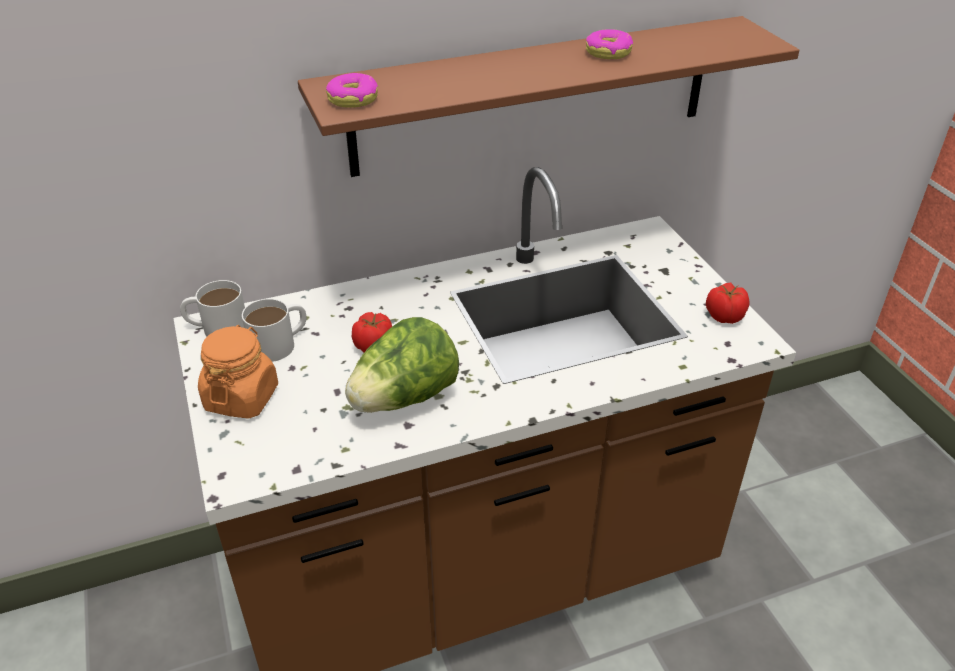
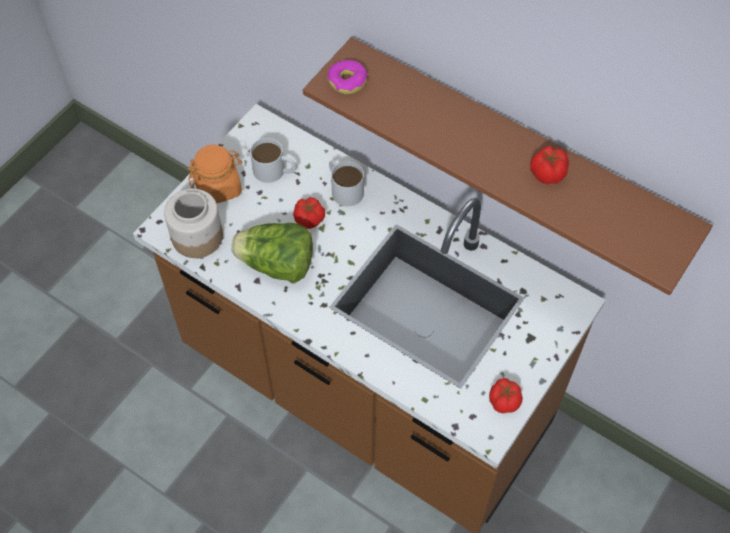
camera: 55 degrees right, 20 degrees up
(217, 327) = (263, 130): white mug -> white mug (344, 188)
(287, 450) = (196, 237): none -> jar
(608, 52) = (546, 173): donut -> tomato

